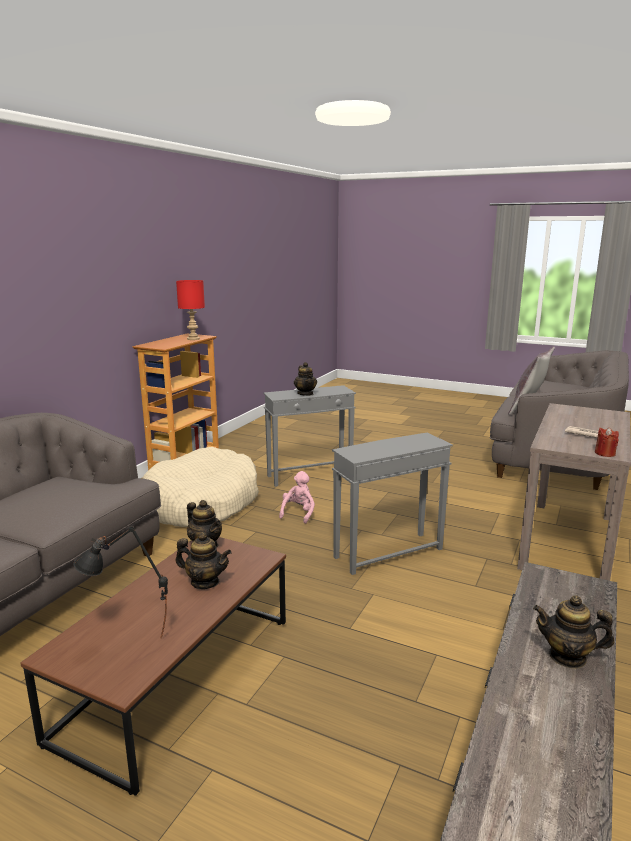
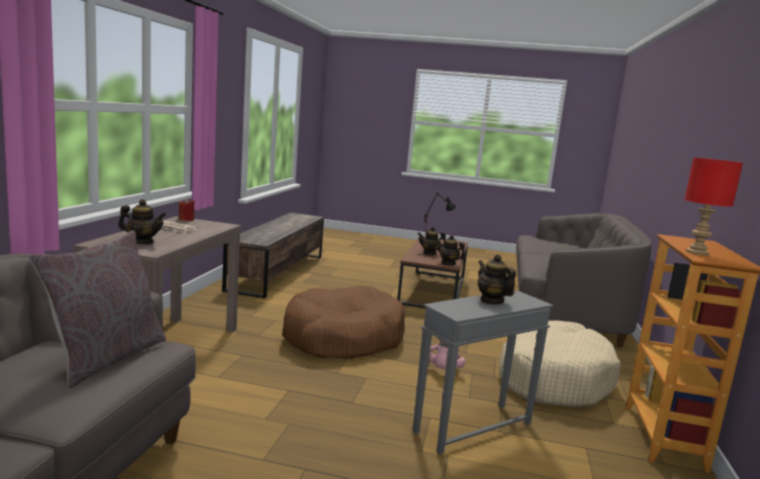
camera: 165 degrees right, 5 degrees down
(387, 553) = (342, 338): grey side table -> brown dog bed
(568, 656) = (269, 229): teapot -> teapot (142, 242)

